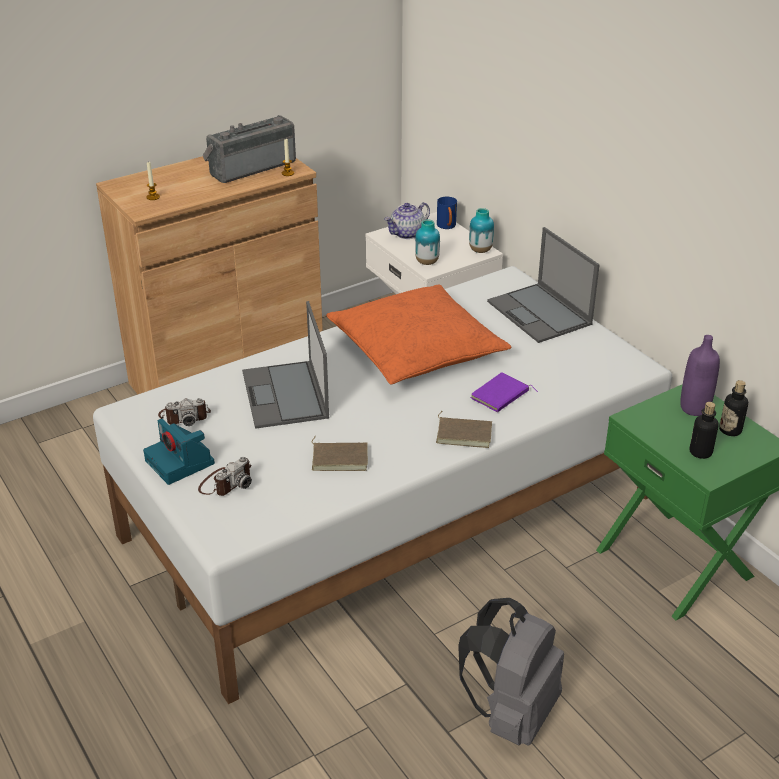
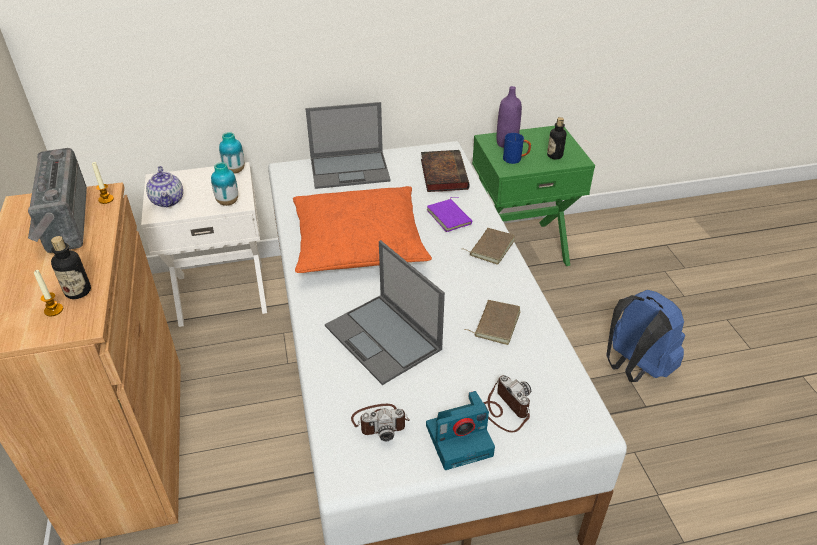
camera: 70 degrees left, 5 degrees up
(185, 416) = (380, 422): camera -> camera turned 75 degrees clockwise
(285, 395) = (384, 338): laptop -> laptop turned 45 degrees clockwise
(447, 227) = (178, 177): blue mug -> blue mug (515, 159)
(511, 713) = (634, 367): grey backpack -> blue backpack
(584, 374) = (443, 173): none -> book
(730, 430) = (536, 138): bottle -> bottle (78, 291)

